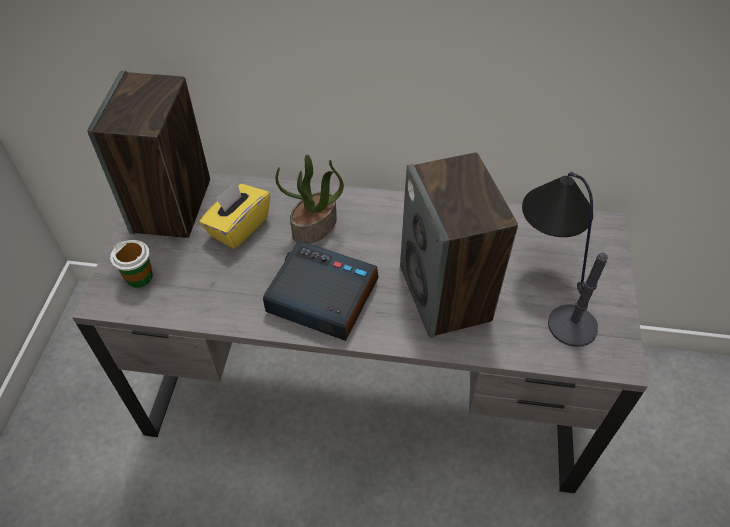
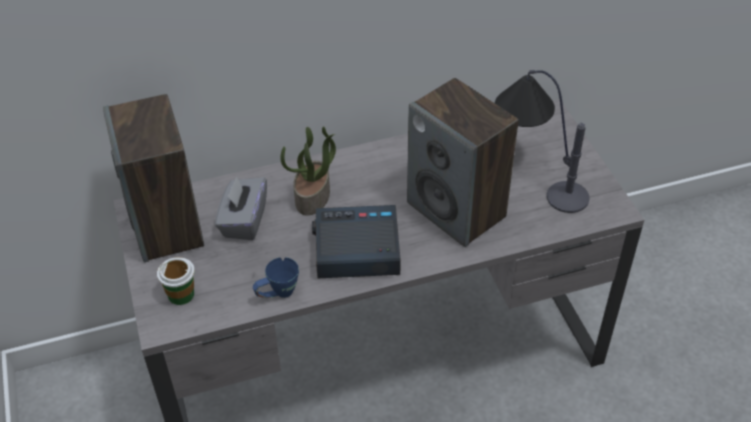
camera: 25 degrees left, 5 degrees down
(220, 313) = (277, 295): none -> blue mug
(238, 227) = (244, 221): yellow tissue box -> grey tissue box

